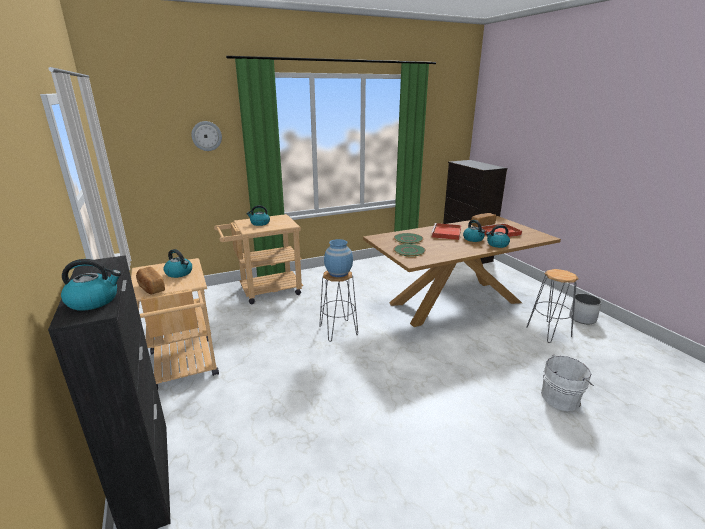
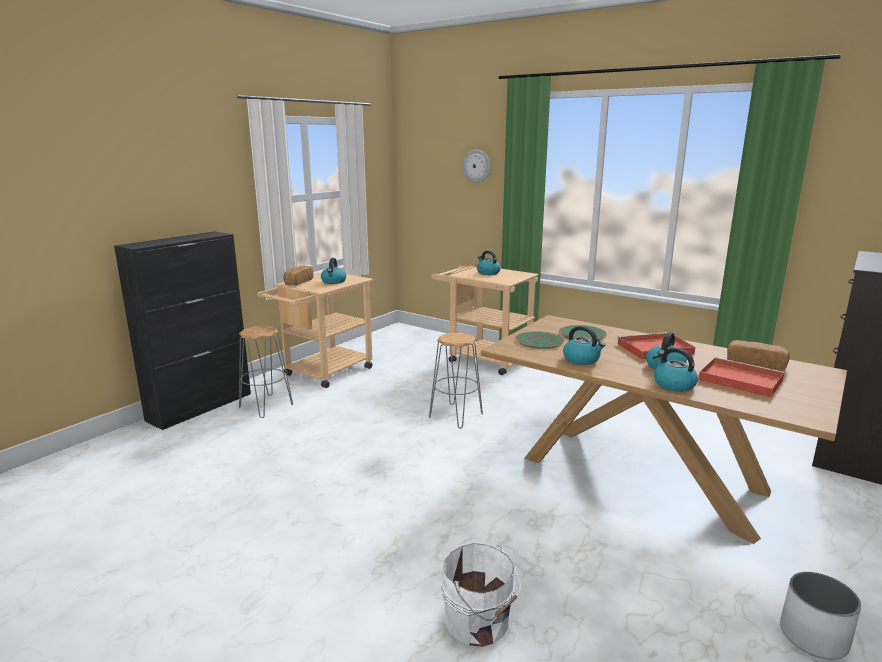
camera: 60 degrees right, 5 degrees down
(94, 301) = (153, 243): kettle -> kettle (582, 359)
(338, 273) = (457, 338): blue vase -> none
(548, 332) = (681, 589): grey stool -> grey stool (266, 406)

